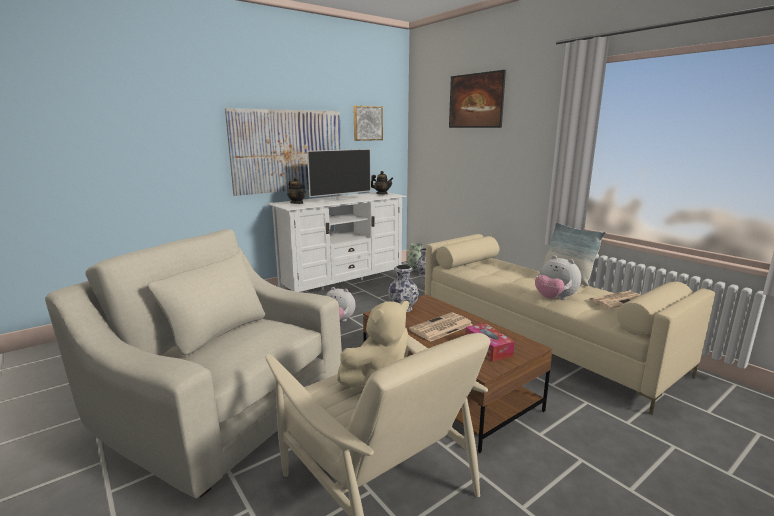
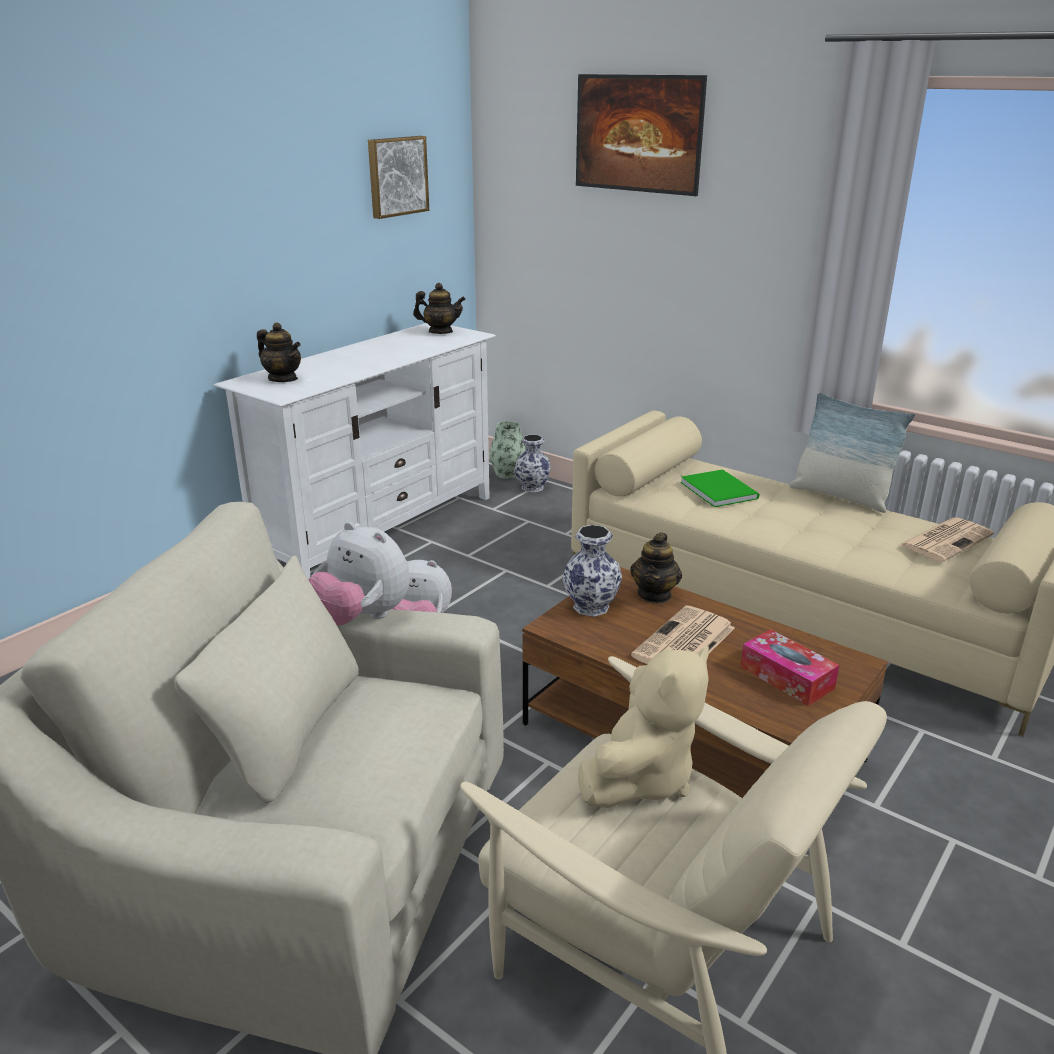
camera: 15 degrees left, 10 degrees up
(288, 151) = (245, 260): picture -> none
(340, 199) = (367, 359): television -> none
(439, 307) = (655, 594): none -> teapot
(499, 269) = (719, 489): none -> green book
(554, 299) = (844, 549): plush toy -> plush toy (361, 617)

